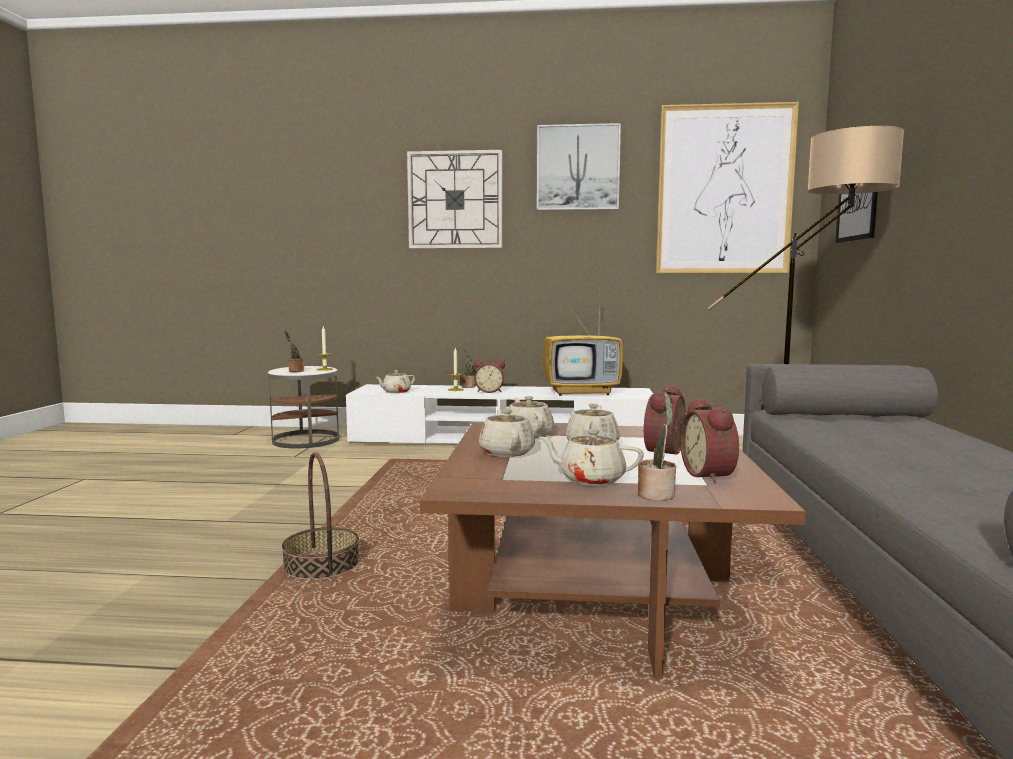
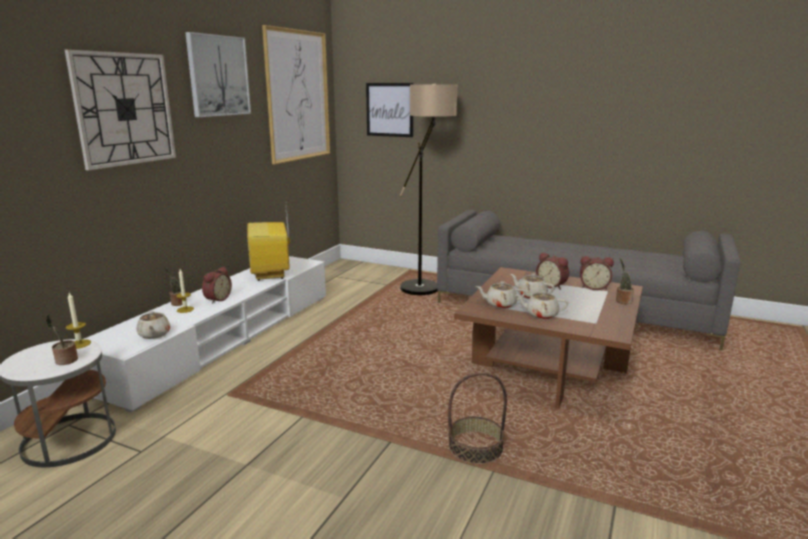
camera: 70 degrees left, 10 degrees up
(582, 392) = (271, 273): television -> television turned 150 degrees clockwise
(590, 479) = (598, 307): beige teapot -> none

